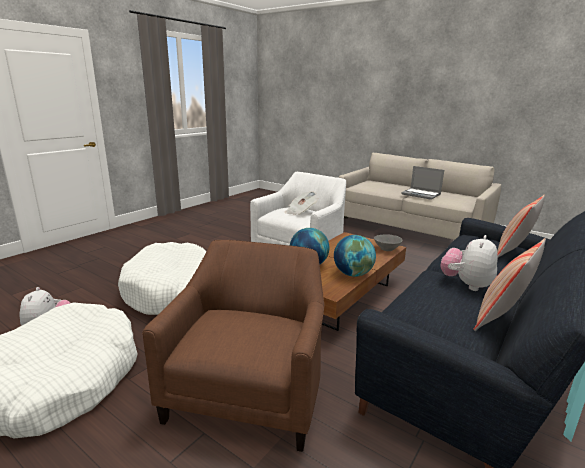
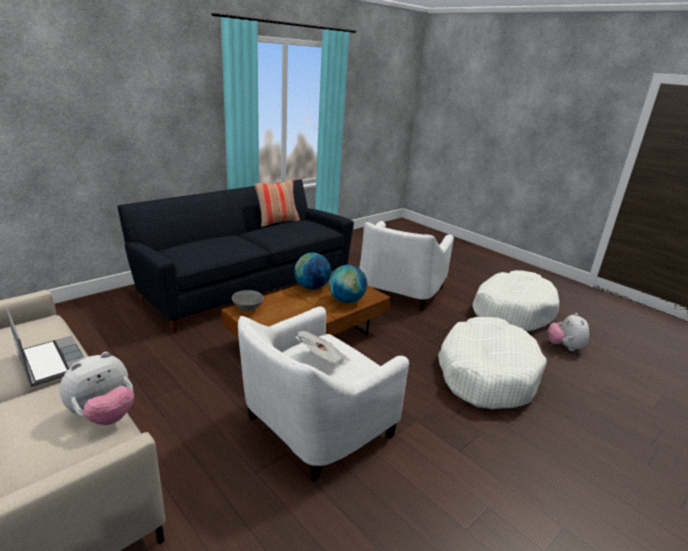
camera: 170 degrees left, 5 degrees up
(249, 390) = (398, 291): brown armchair -> white armchair
(466, 285) = (270, 231): plush toy -> plush toy (104, 415)
(513, 253) = (192, 241): pillow -> none

